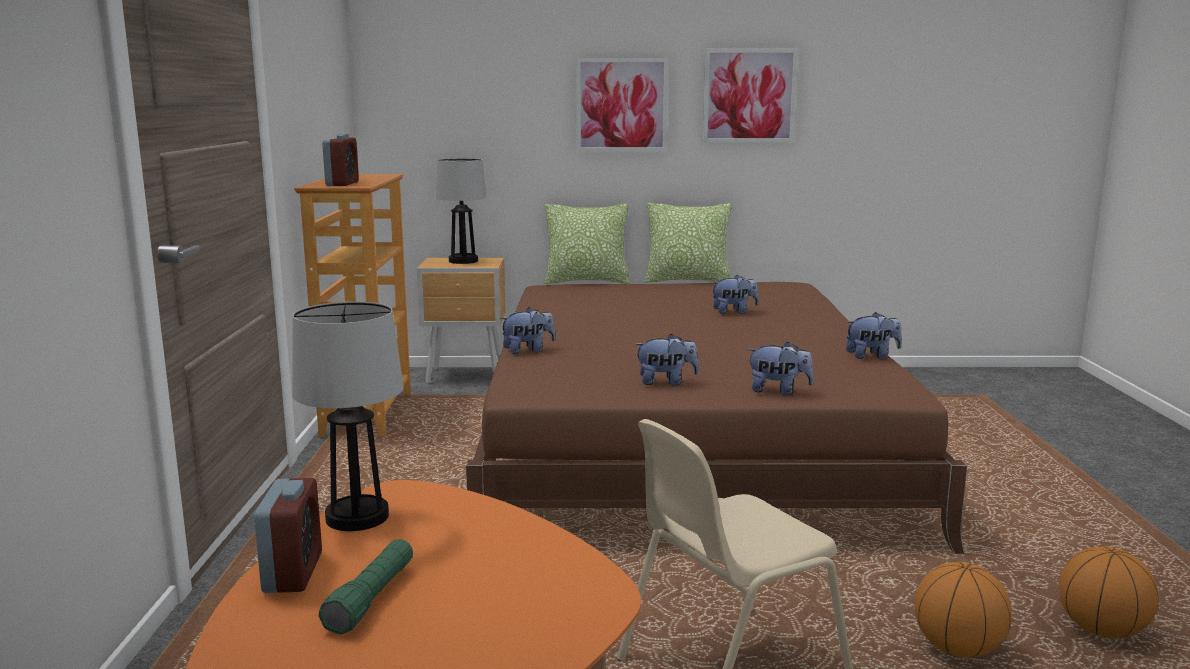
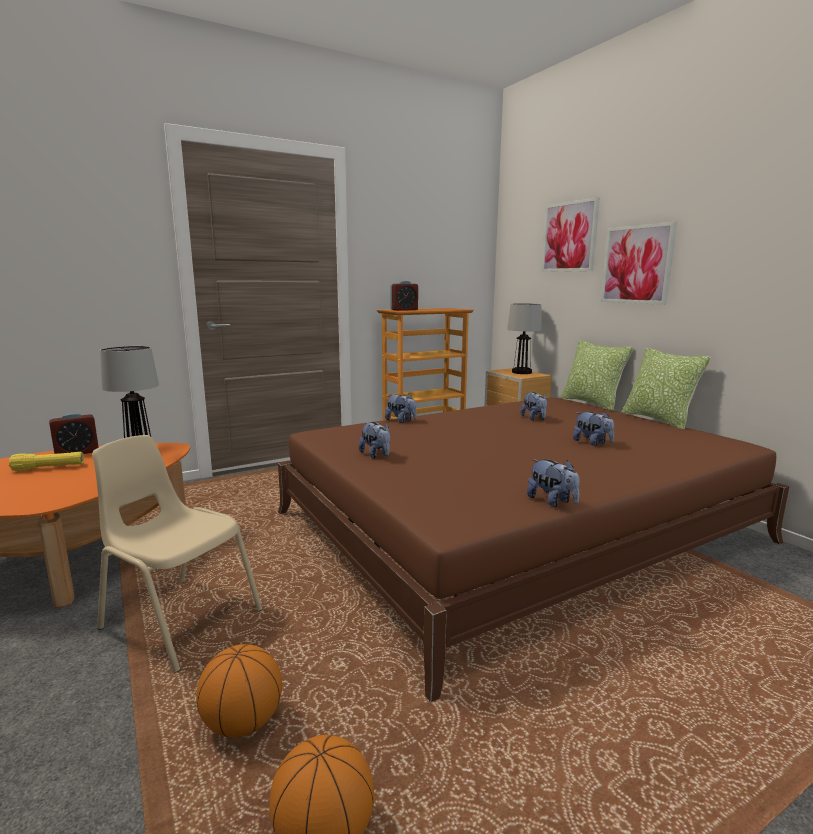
camera: 60 degrees right, 0 degrees up
(371, 598) = (49, 468): green flashlight -> yellow flashlight
(749, 96) = (748, 252): picture -> picture (569, 237)
(778, 391) = (395, 484): plush toy -> plush toy (534, 418)

